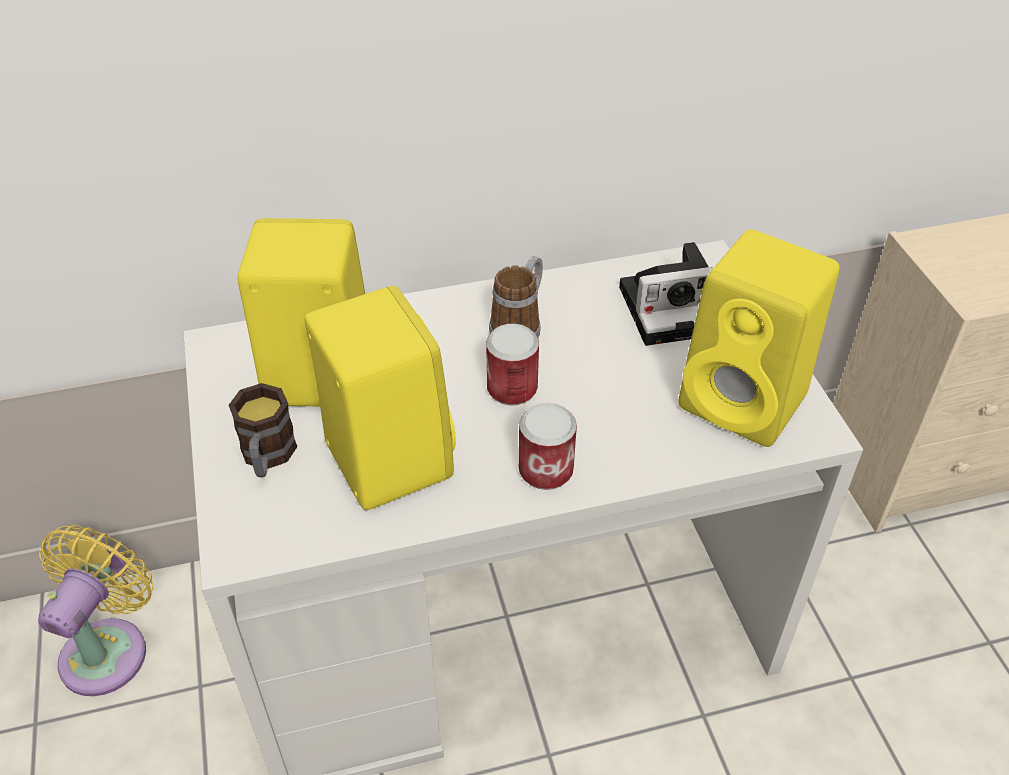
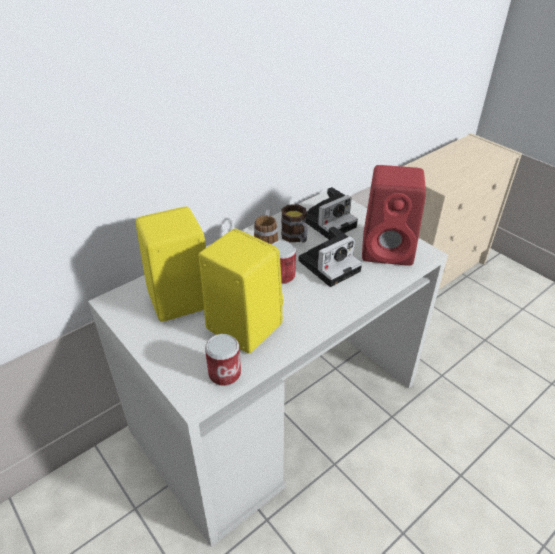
camera: 25 degrees left, 5 degrees down
(109, 648) = (69, 511): yellow fan -> none
(267, 457) = (179, 346): mug -> mug (296, 238)
(545, 470) = (323, 306): can -> can (224, 374)
(613, 395) = (330, 264): none -> camera
(747, 402) = (389, 250): yellow speaker -> red speaker

